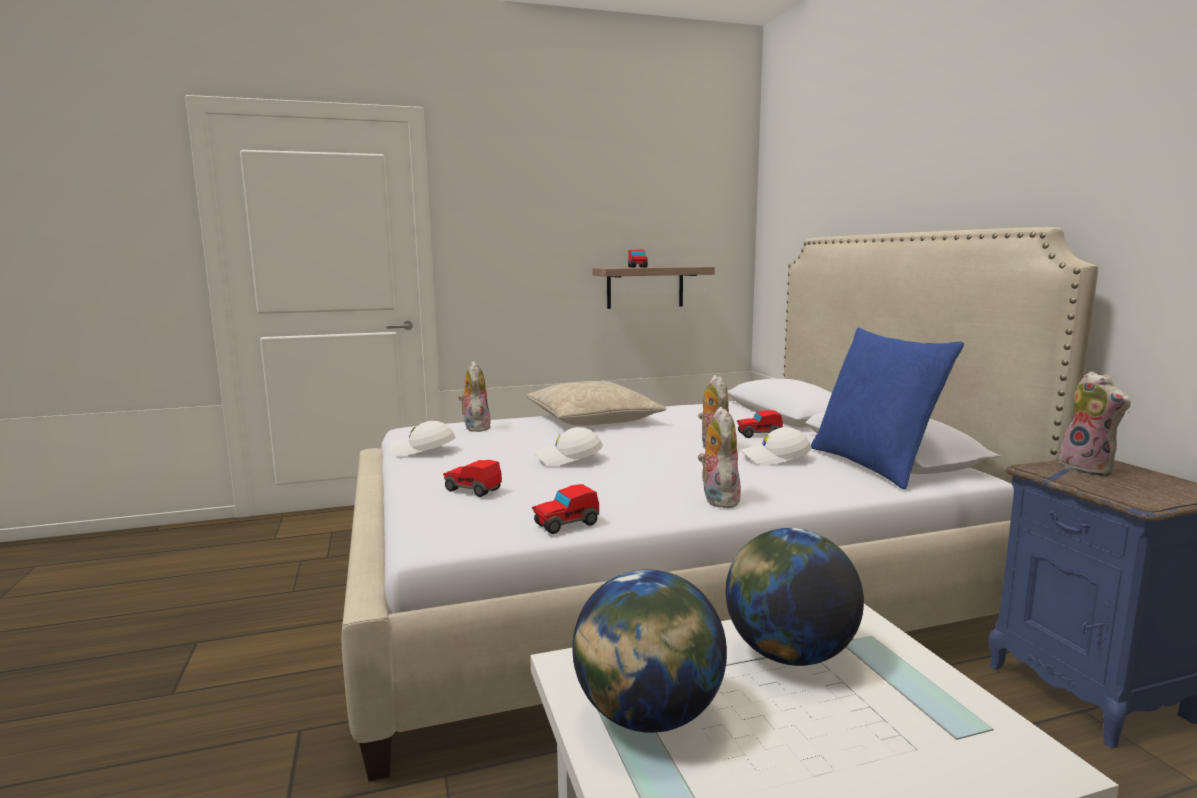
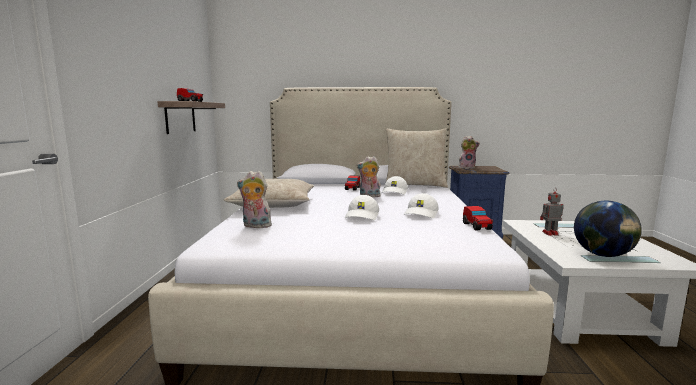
camera: 70 degrees left, 0 degrees up
(422, 450) = (298, 243): white cap -> white cap (421, 214)
(473, 490) = (412, 237): toy car -> none
(717, 499) = (448, 205): plush toy -> none
(788, 654) = (549, 233): globe -> toy robot
(874, 465) = (415, 185): blue pillow -> beige pillow

